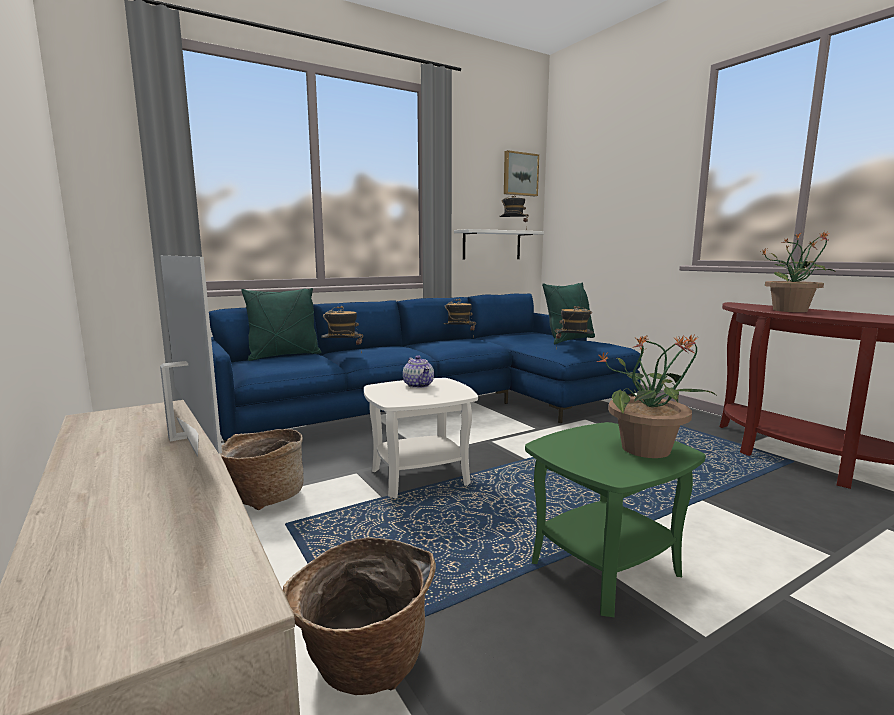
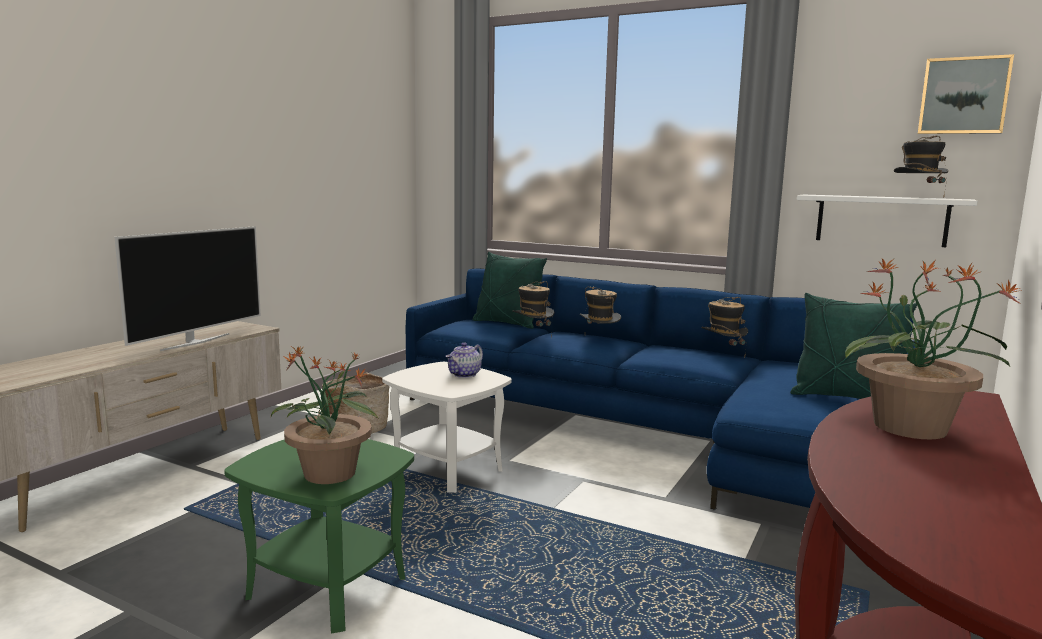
camera: 60 degrees right, 0 degrees up
(363, 665) = (165, 516): basket -> none
(573, 349) = (786, 407): hat -> hat (599, 340)

